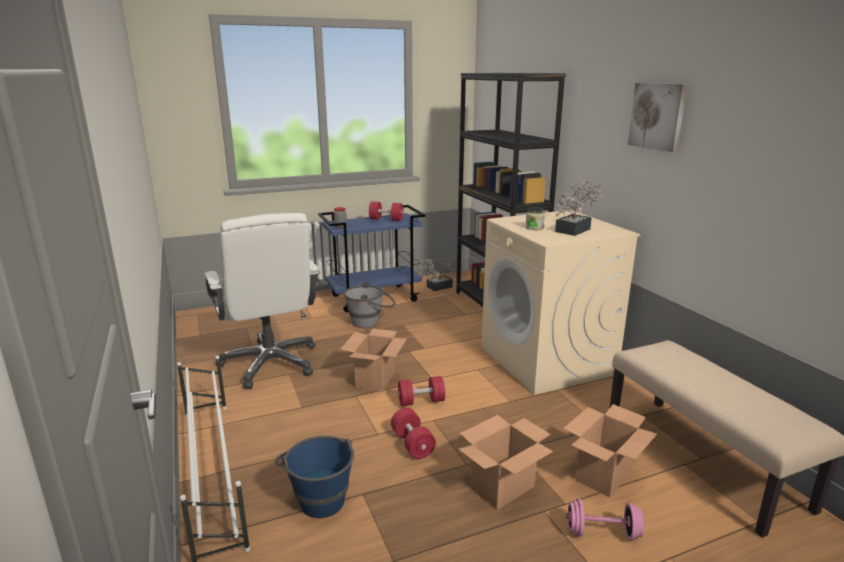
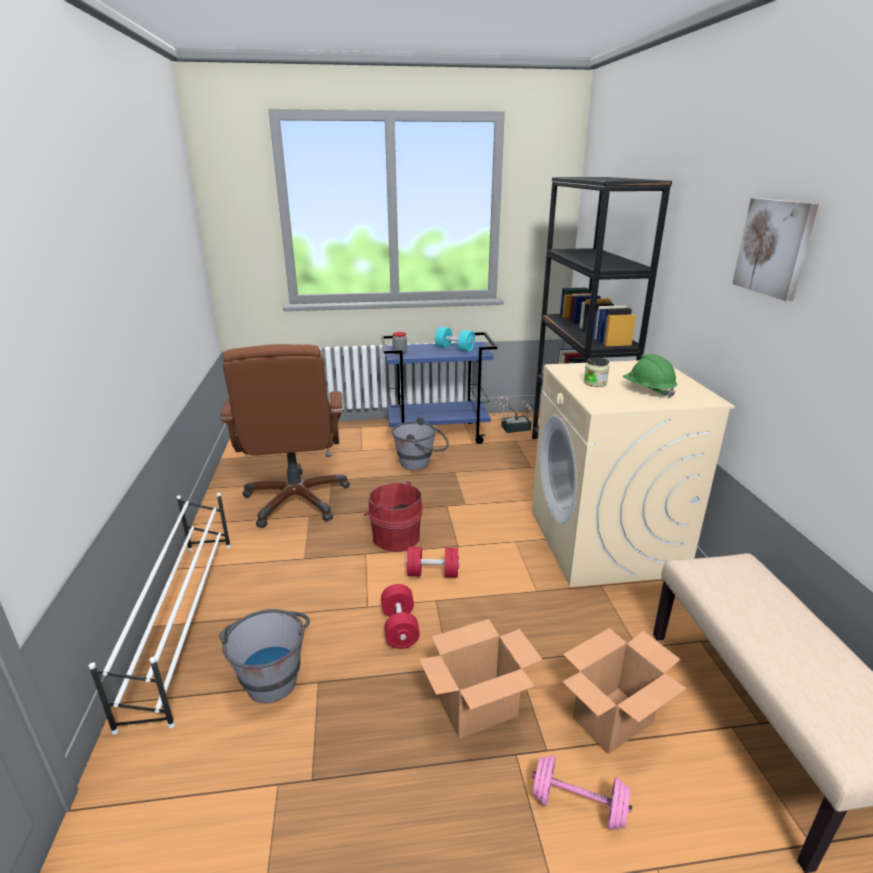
camera: 15 degrees right, 5 degrees up
(271, 363) = (297, 500): white office chair -> brown office chair
(319, 496) = (272, 674): blue bucket -> grey bucket
(375, 379) = (394, 536): cardboard box -> red bucket
(386, 219) = (454, 348): red dumbbell -> turquoise dumbbell
(575, 229) = (648, 390): potted plant -> green hard hat

